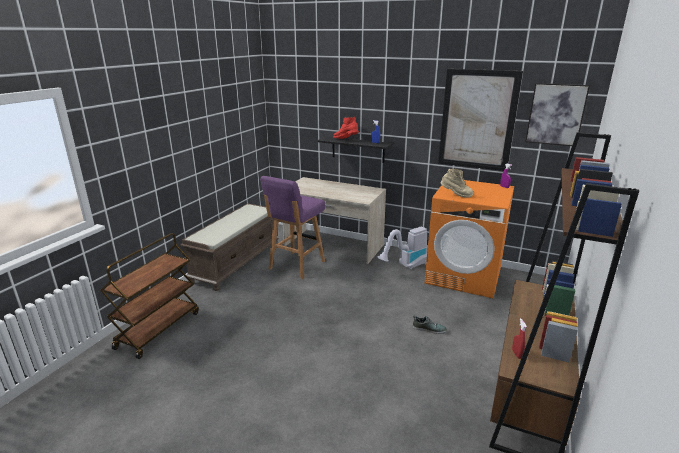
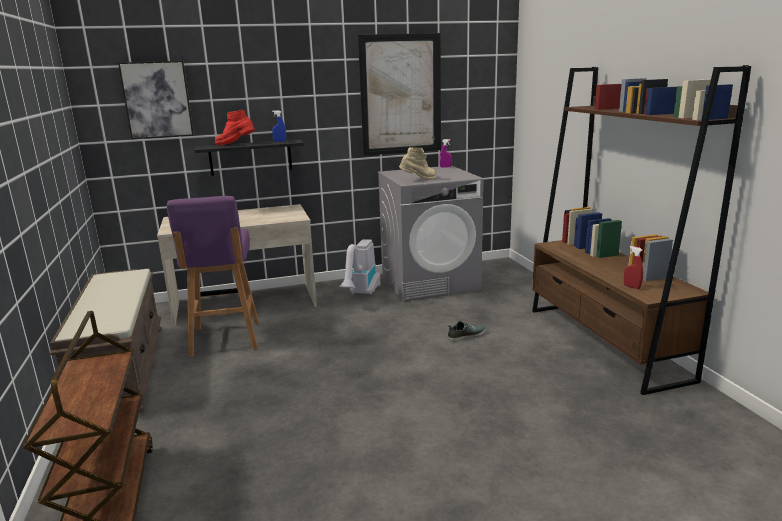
camera: 40 degrees left, 5 degrees down
(464, 276) = (430, 282): orange washing machine -> grey washing machine
(556, 114) = (477, 78): picture -> picture (157, 100)

